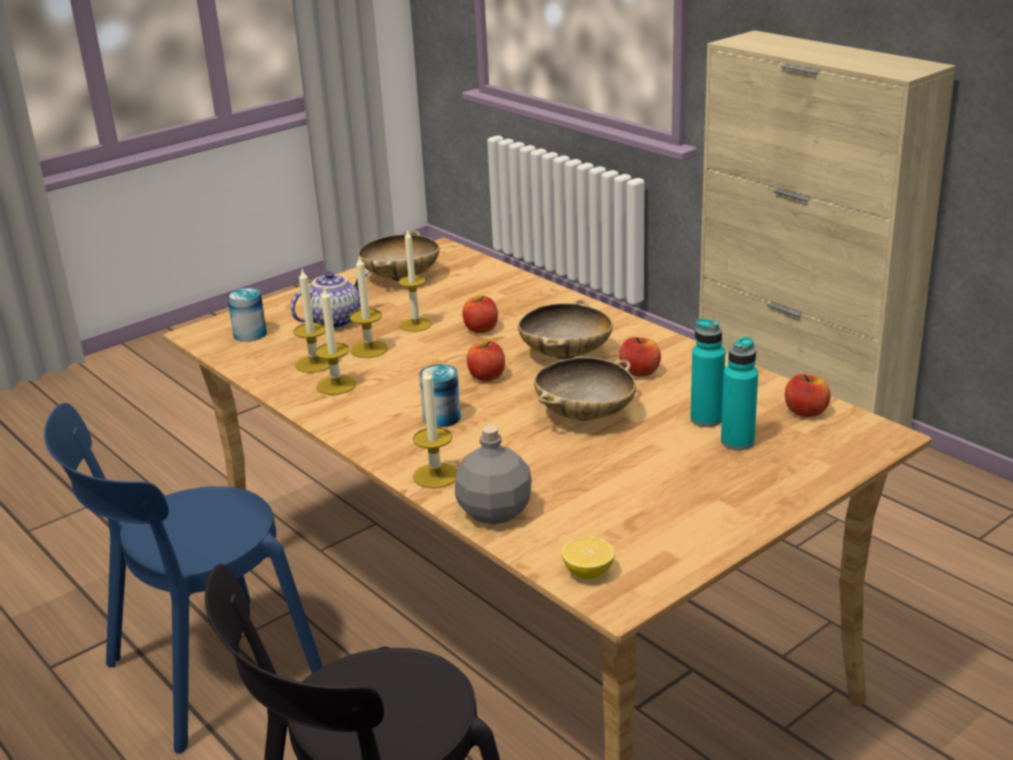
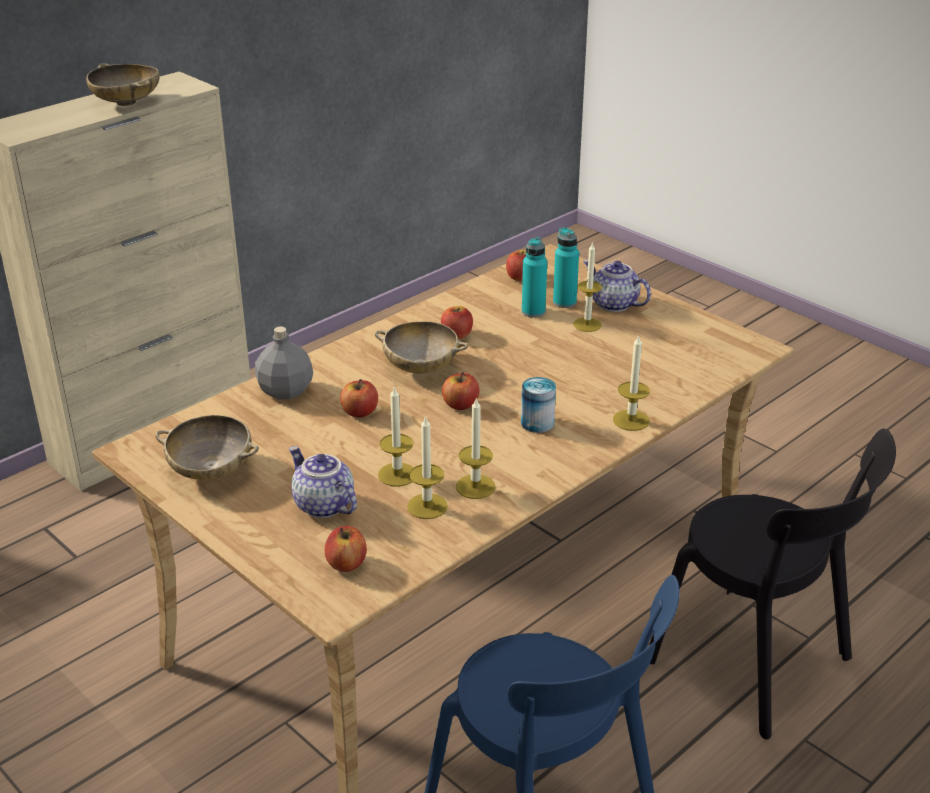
camera: 95 degrees left, 5 degrees up
(250, 334) = (346, 564): can -> apple
(415, 325) = (343, 450): candle -> candle (587, 324)
(494, 513) = (677, 392): grey bottle -> grey bottle (286, 391)
(585, 415) = (529, 358): beige bowl -> beige bowl (127, 102)
(588, 572) = (736, 357): lemon -> none
(739, 479) = (614, 304): none -> teapot

